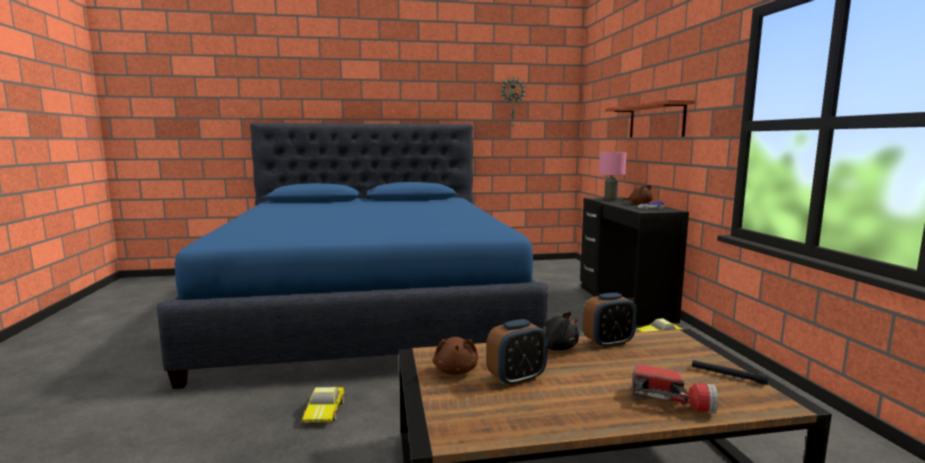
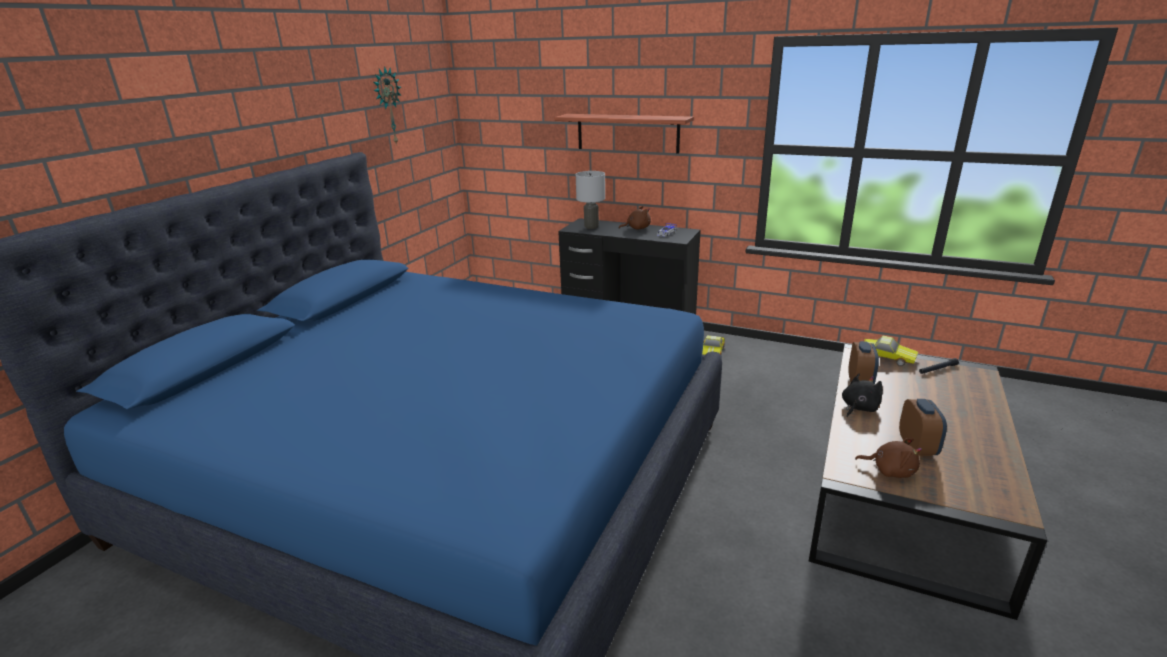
camera: 55 degrees left, 15 degrees up
(325, 411) = (729, 603): toy car -> toy car (887, 356)
(611, 199) = (591, 227): pink table lamp -> white table lamp
(671, 402) = (973, 405): flashlight -> none

